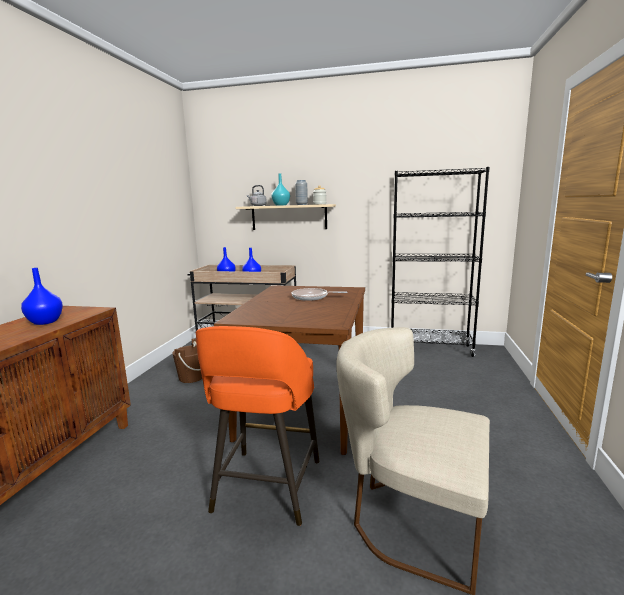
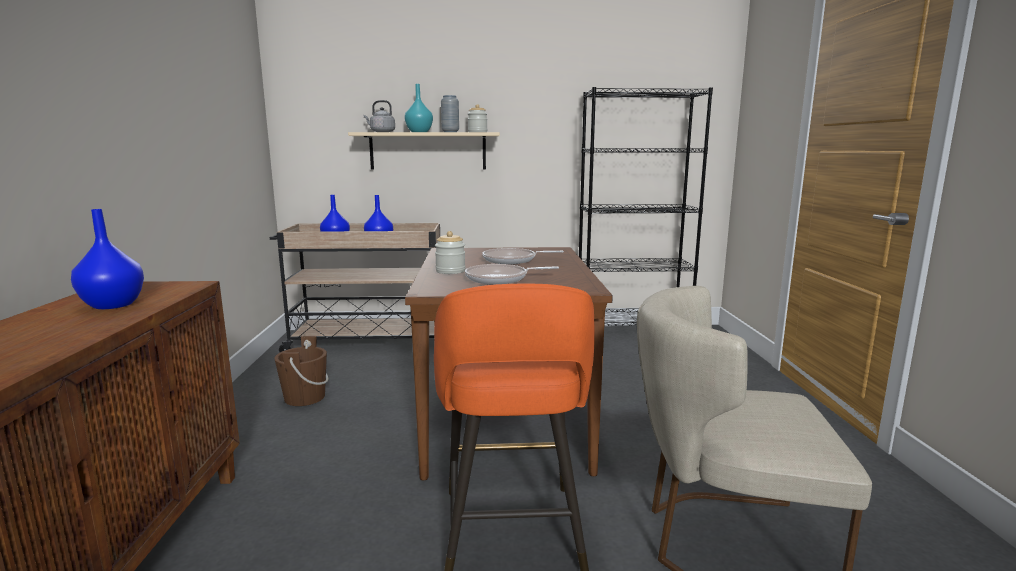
camera: 15 degrees left, 0 degrees up
(262, 304) = (450, 271): none -> jar
(287, 312) = (500, 279): none -> frying pan

